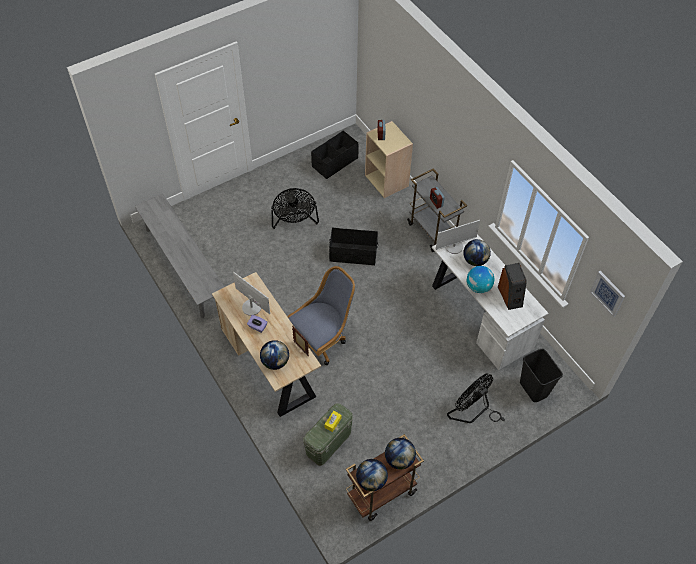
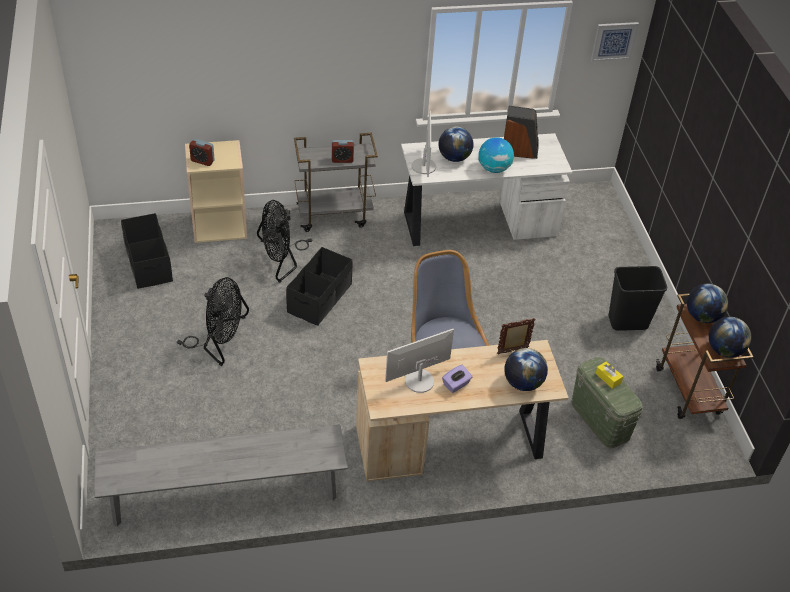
camera: 70 degrees left, 10 degrees down
(475, 409) = (601, 272): black fan -> black fan (282, 257)
(534, 389) = (594, 218): black trash can -> black trash can (628, 321)

